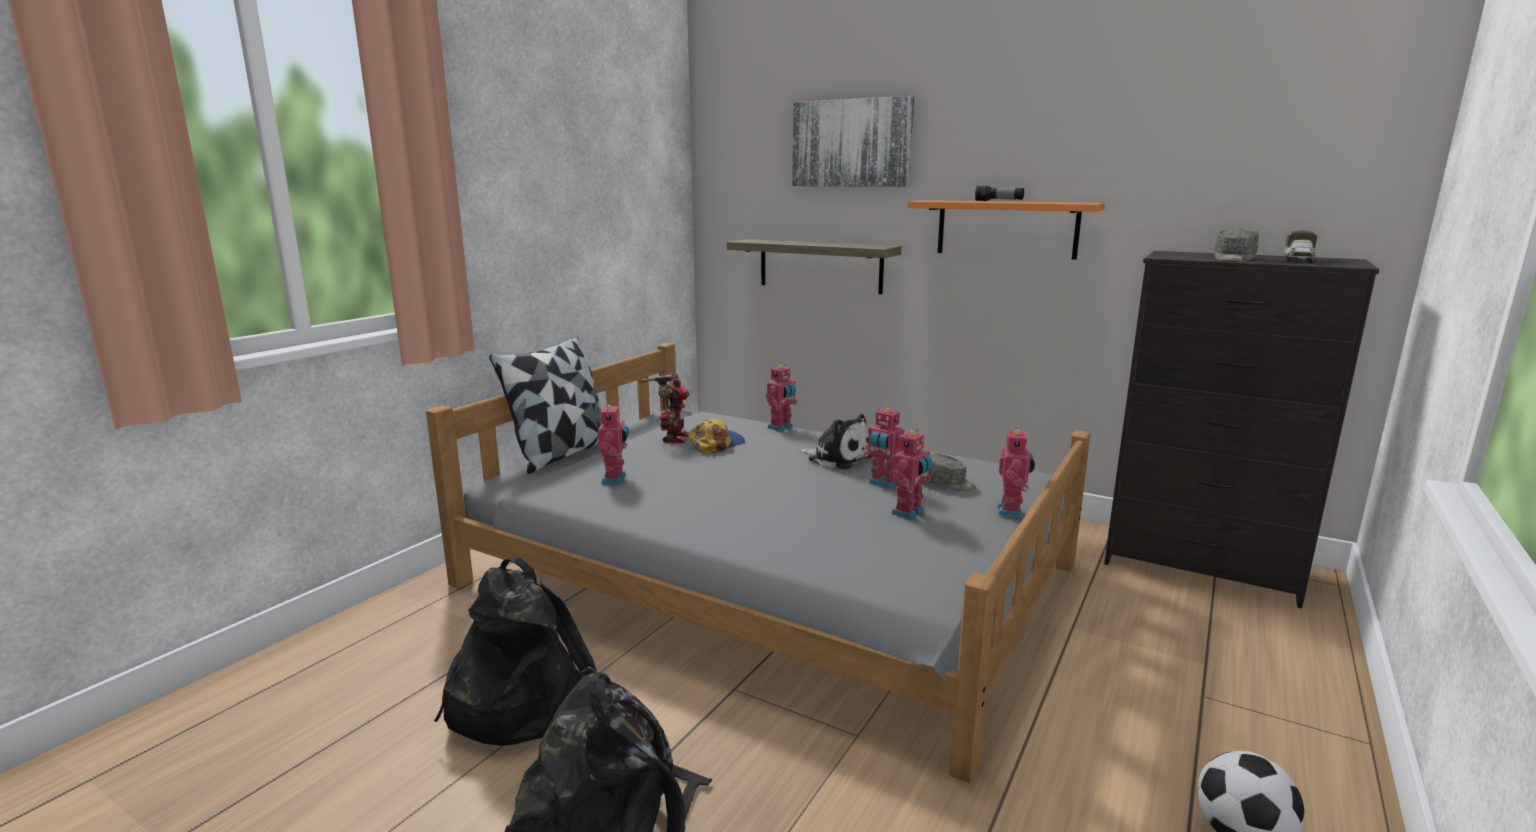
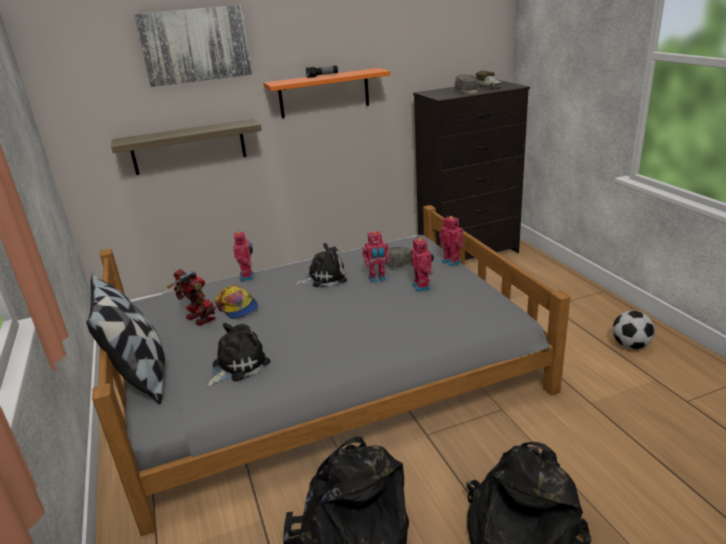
camera: 50 degrees left, 10 degrees up
(616, 479) = (237, 365): toy robot -> plush toy
(716, 444) = (237, 307): cap -> cap turned 150 degrees clockwise

